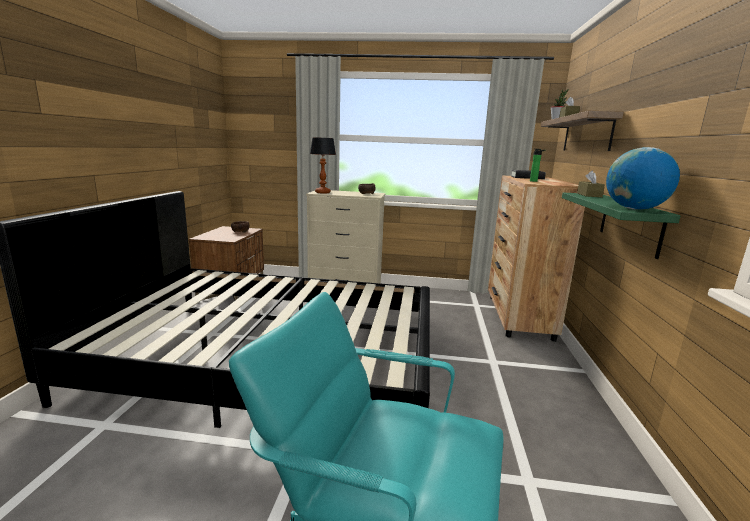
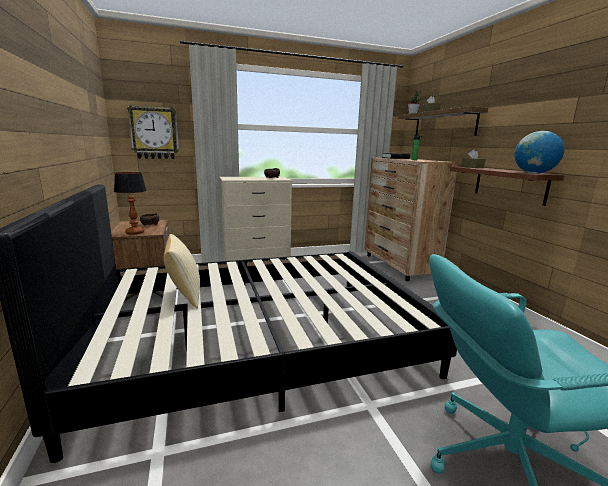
camera: 25 degrees left, 0 degrees up
(207, 301) = (184, 296): none -> pillow
(264, 144) = (154, 133): none -> wall clock
(322, 192) = (234, 178): table lamp -> table lamp (134, 232)
(630, 223) = (509, 184): green shelf -> brown shelf

